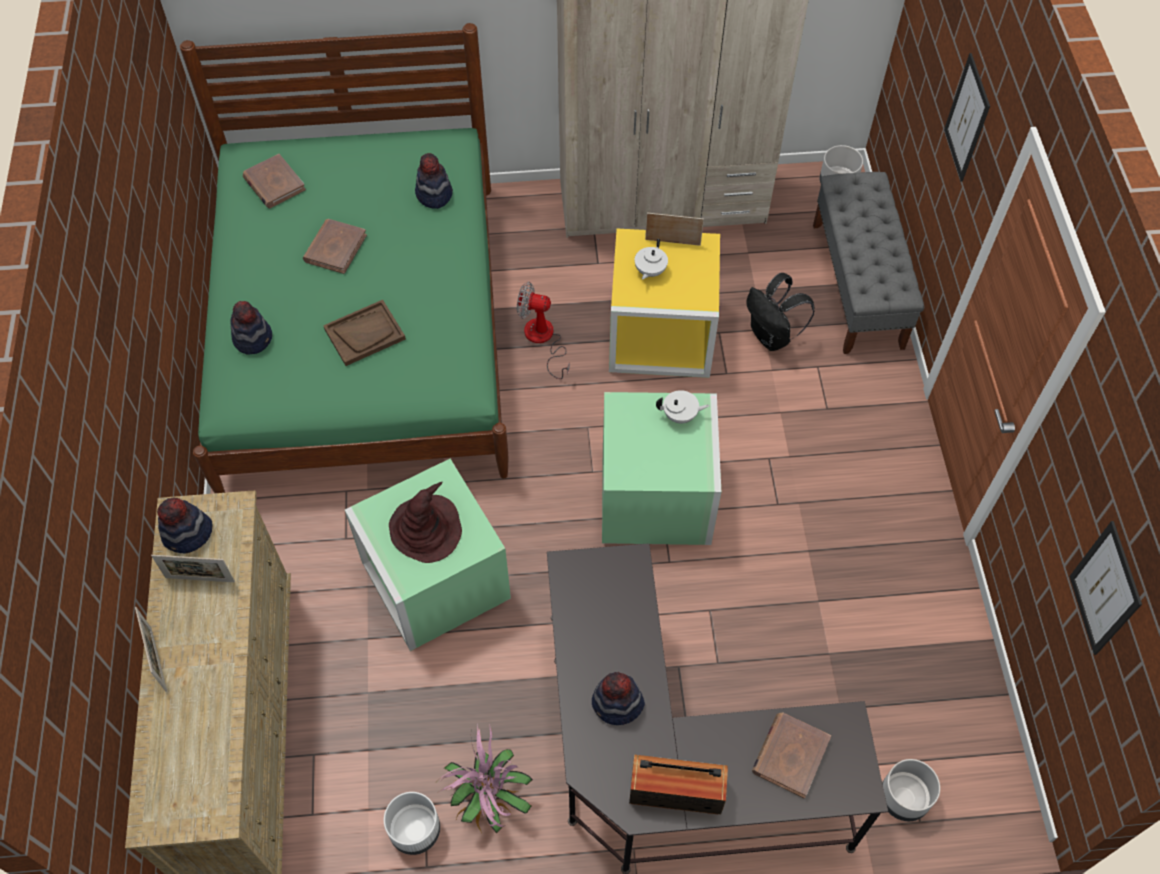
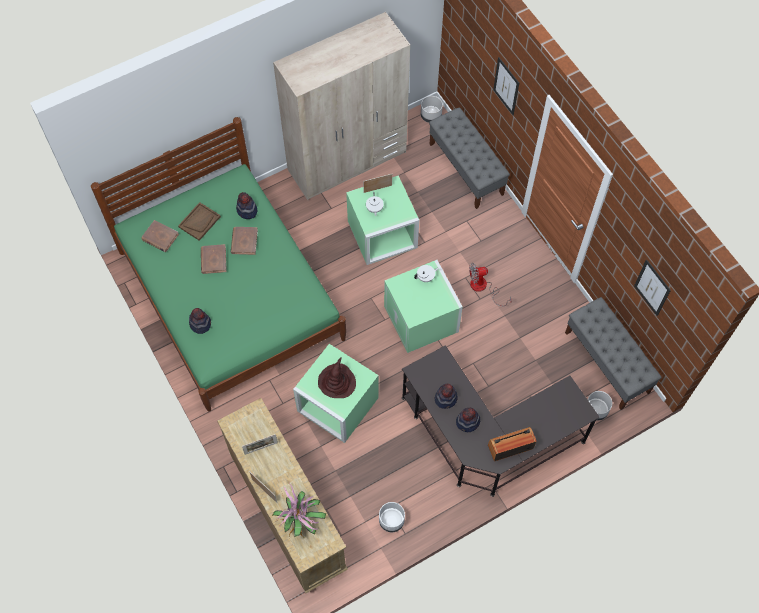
camera: 25 degrees left, 5 degrees up
(188, 534) = (242, 431): hat -> hat (446, 398)
(365, 334) = (255, 299): brown tray -> brown tray (199, 222)
(489, 800) = (417, 492): potted plant -> potted plant (300, 521)
(543, 340) = (325, 261): fan -> fan (483, 288)
(659, 335) = (381, 235): yellow storage box -> green storage box
(772, 337) = (437, 214): black backpack -> none
(790, 755) = (550, 411): brown book -> brown book (244, 241)
(966, 717) = (607, 362): none -> grey bench

